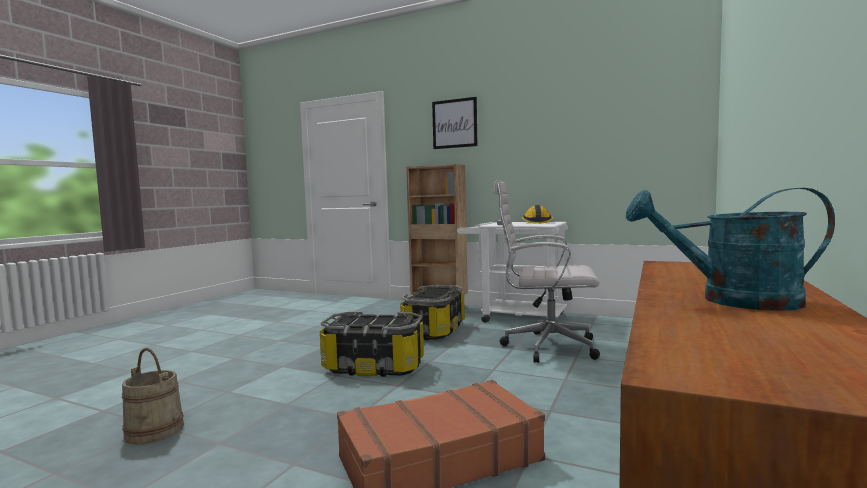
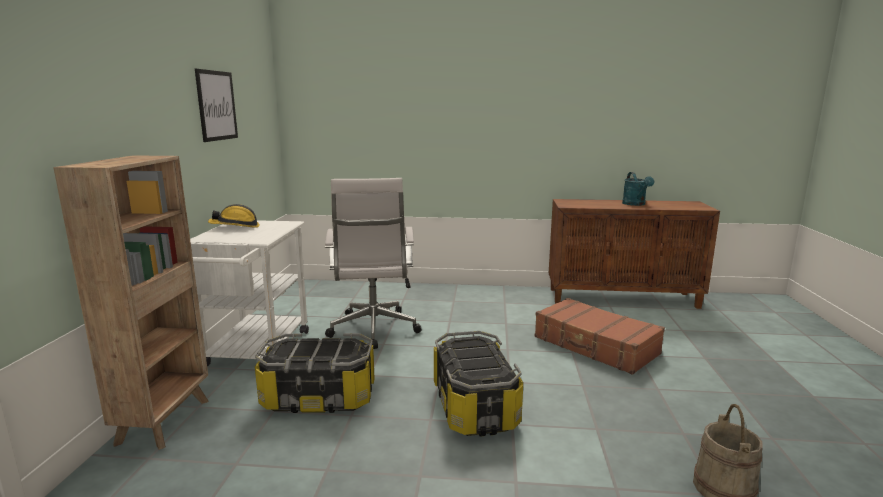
camera: 110 degrees left, 10 degrees up
(454, 123) = (91, 70): picture -> picture (217, 105)

